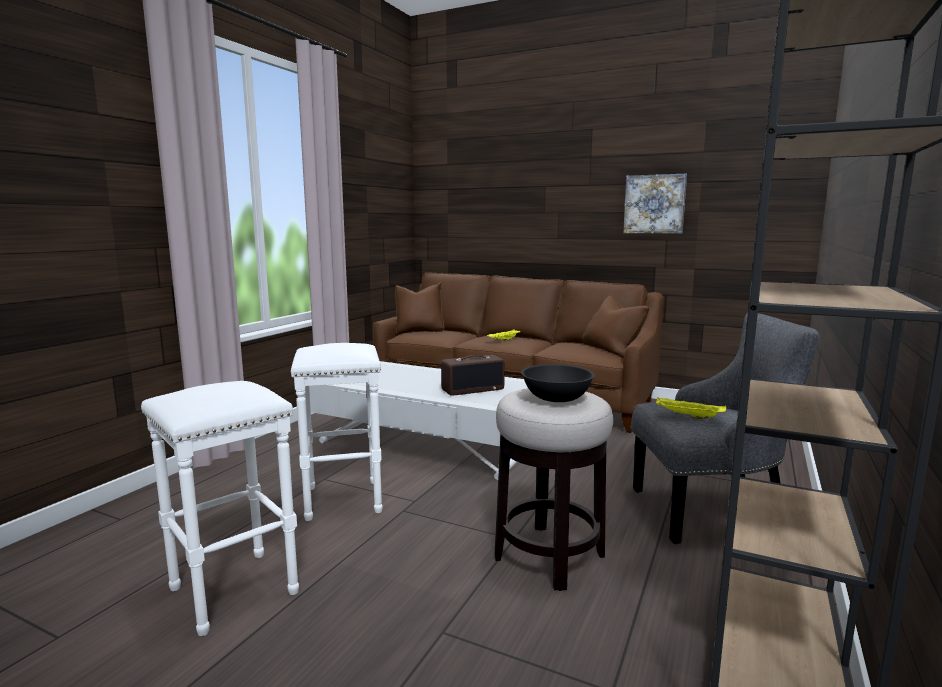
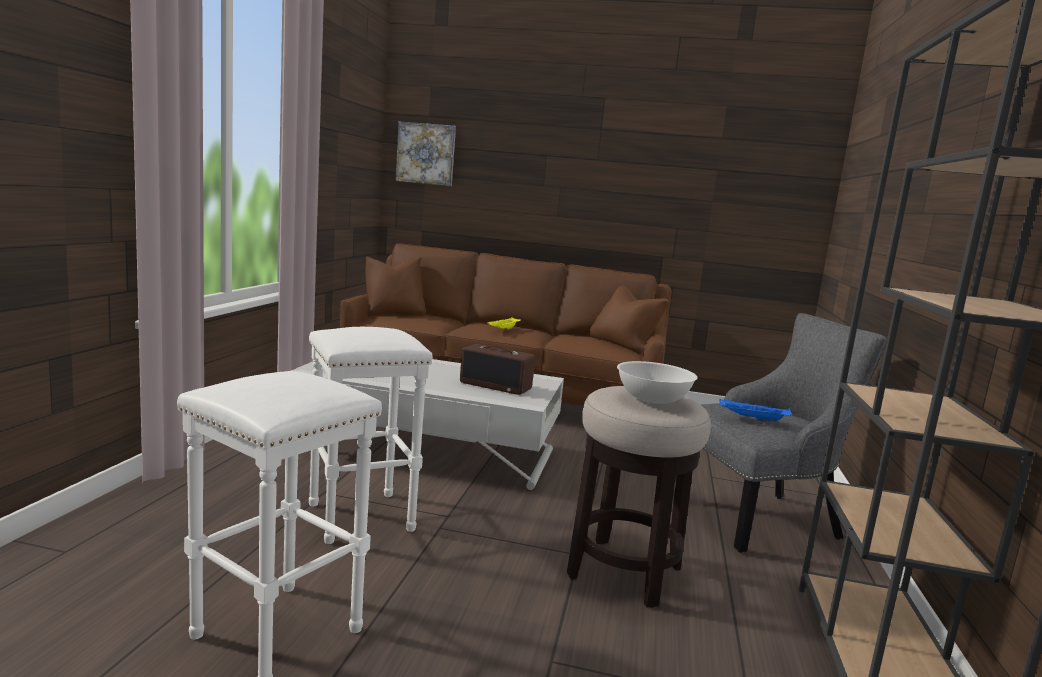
camera: 15 degrees left, 0 degrees up
(473, 389) = (496, 386): radio -> radio turned 60 degrees clockwise
(556, 398) = (652, 399): black bowl -> white bowl
(654, 204) = (667, 188): picture -> picture (426, 154)
(688, 416) = (752, 419): yellow tray -> blue tray

